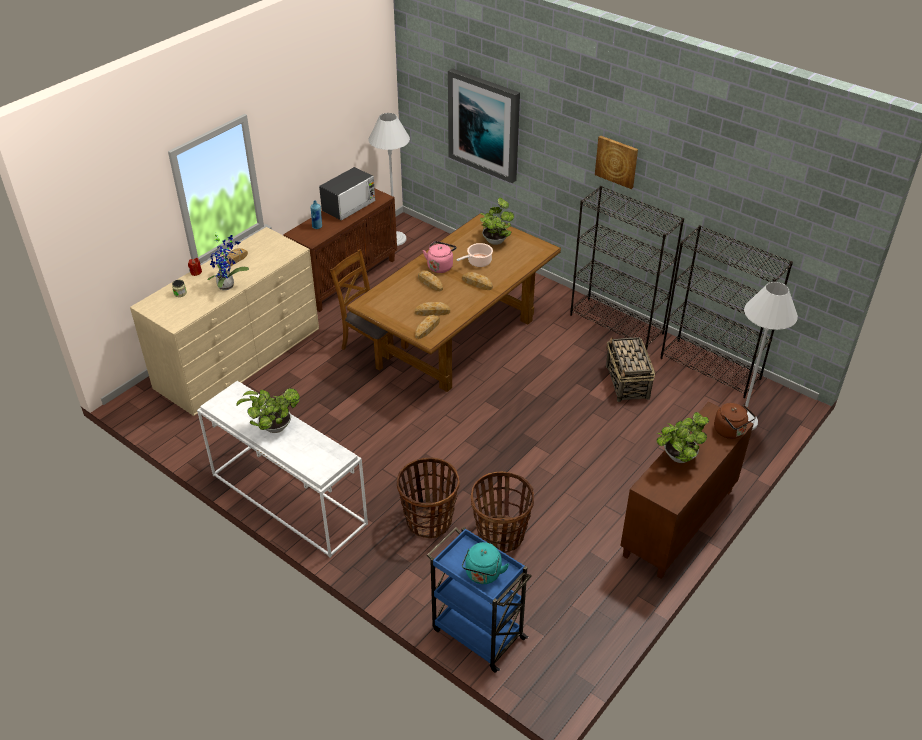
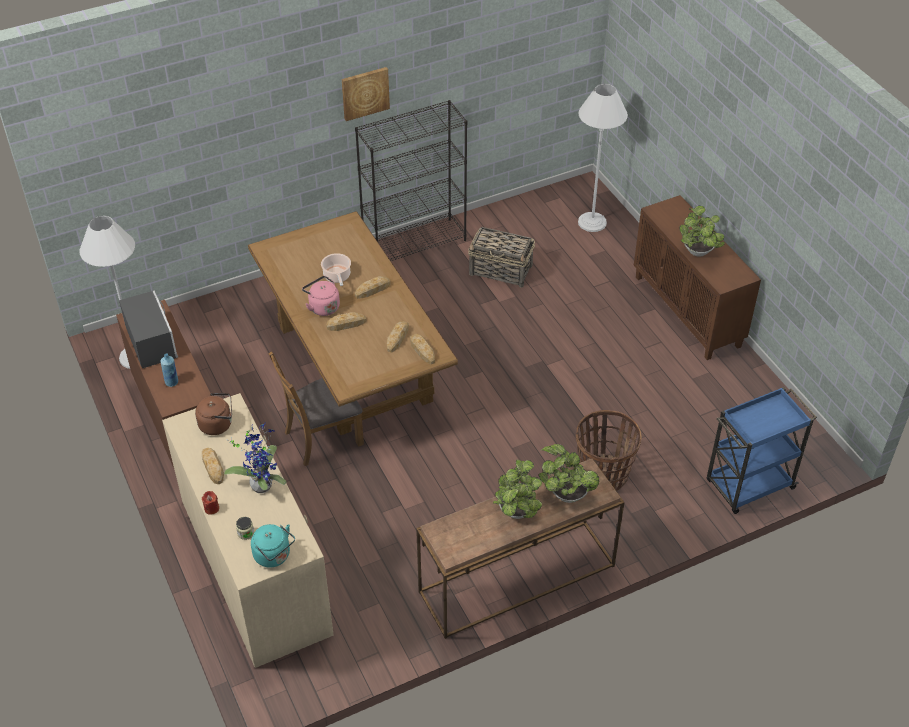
camera: 65 degrees left, 5 degrees up
(286, 499) = (516, 580): white console table -> brown console table
(483, 575) = (776, 419): turquoise kettle -> turquoise kettle (274, 556)
(484, 125) = (191, 156): picture -> none
(495, 240) = (307, 250): potted plant -> potted plant (566, 493)
(501, 535) = (646, 430): basket -> none
(711, 368) = (516, 211): black bookcase -> none
(730, 431) = (683, 211): brown kettle -> brown kettle (218, 424)

